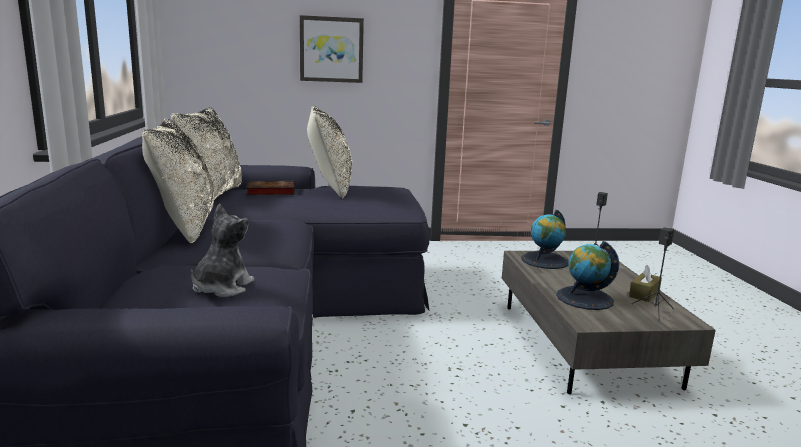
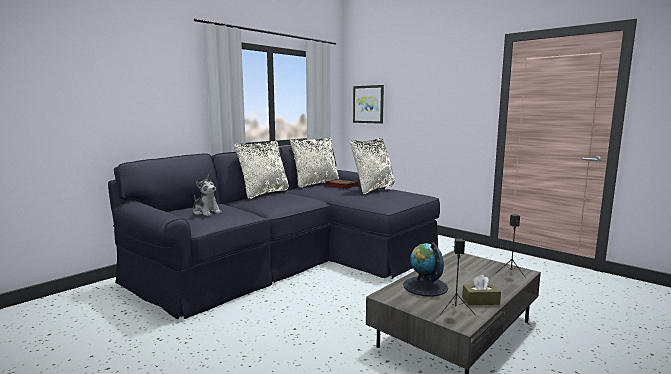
camera: 50 degrees right, 5 degrees down
(221, 288) = (206, 212): plush toy -> plush toy turned 60 degrees clockwise
(331, 49) = (426, 103): picture -> picture (368, 104)
(545, 260) = (464, 262): globe -> none

